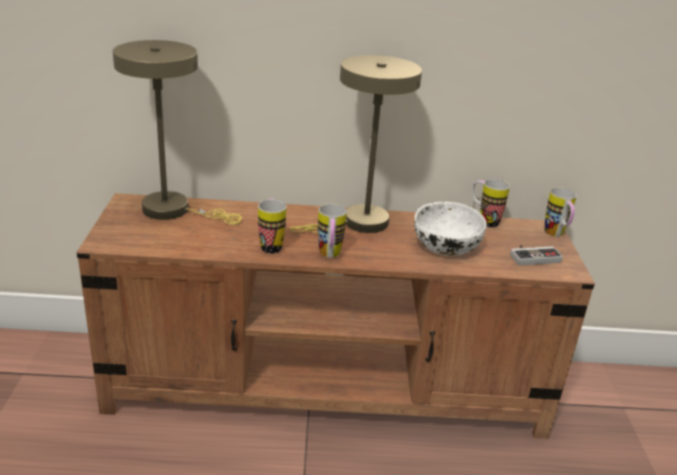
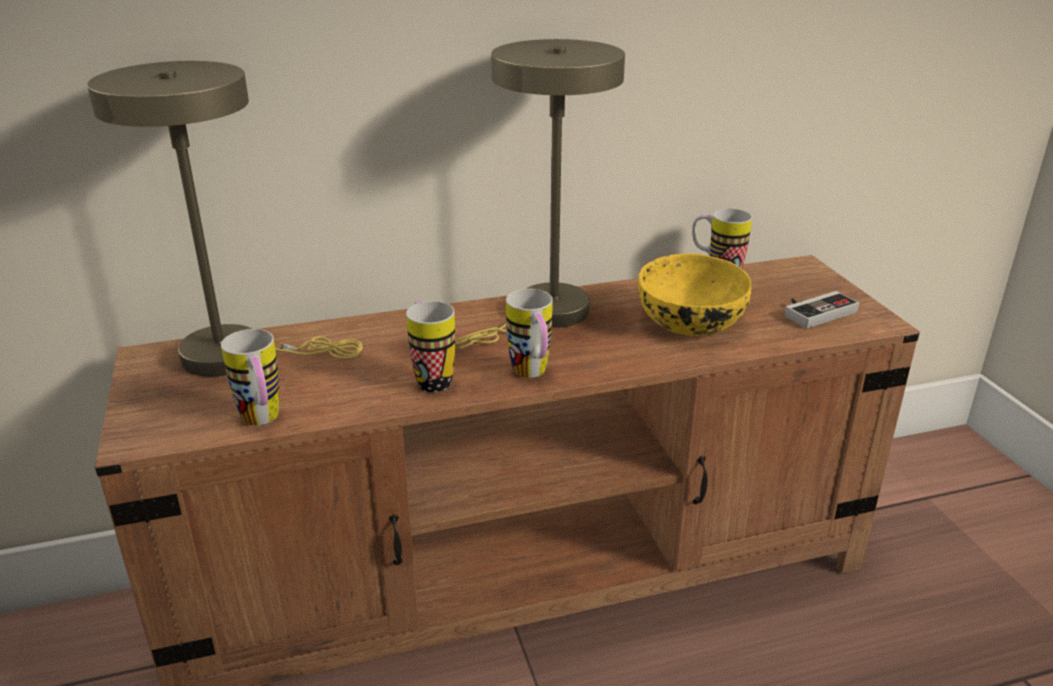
camera: 15 degrees left, 0 degrees up
(445, 246) = (689, 322): white bowl -> yellow bowl
(556, 235) = (823, 275): mug -> mug (263, 422)

